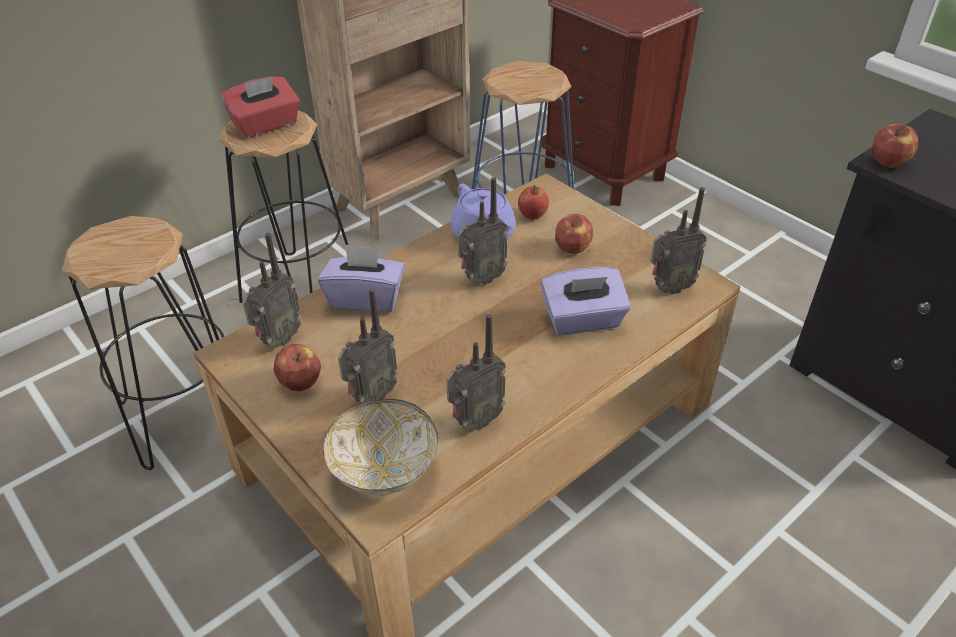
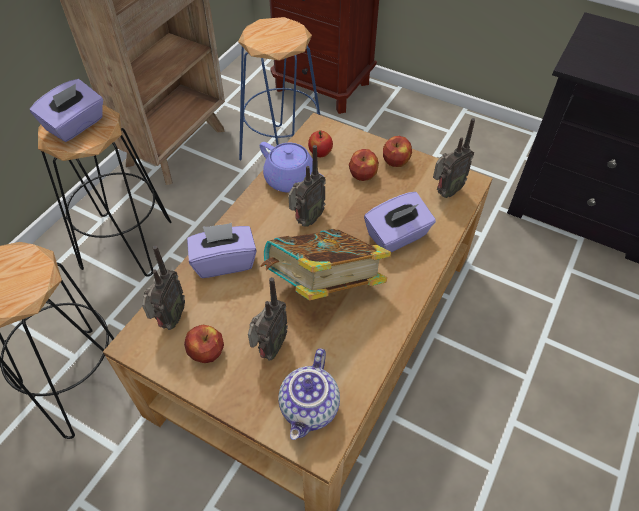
camera: 20 degrees left, 10 degrees up
(266, 125) = (76, 125): red tissue box -> purple tissue box
(385, 470) = (310, 409): bowl -> teapot
(466, 350) = (324, 286): none -> book
(474, 421) = (357, 345): radio -> none
(889, 162) = (580, 65): apple -> apple (396, 161)

